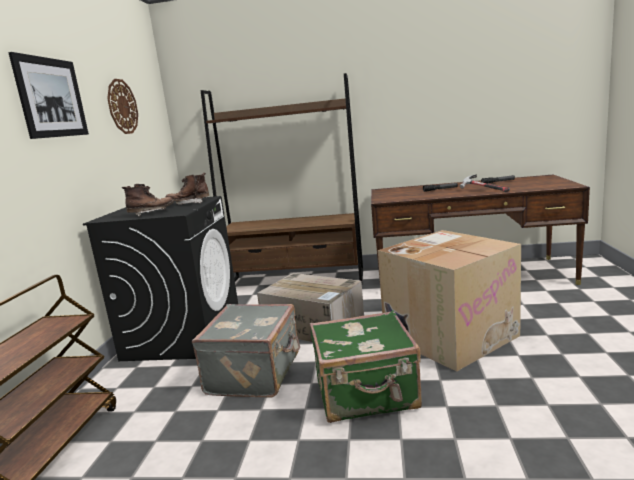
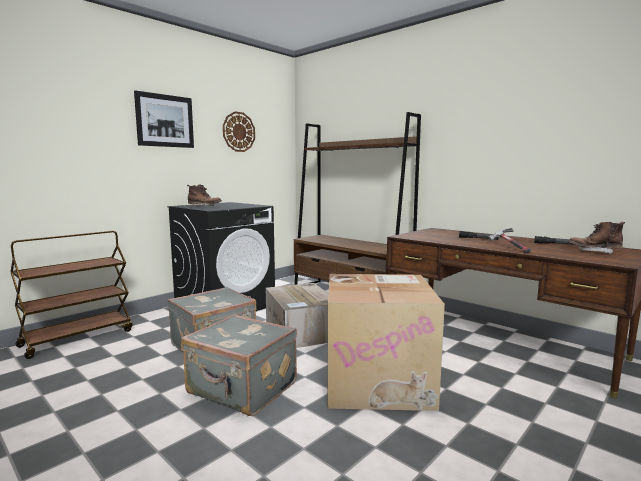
camera: 35 degrees right, 5 degrees down
(189, 203) = (240, 206): brown boot -> brown boot (594, 251)
(366, 394) = (242, 389): green suitcase -> grey suitcase

